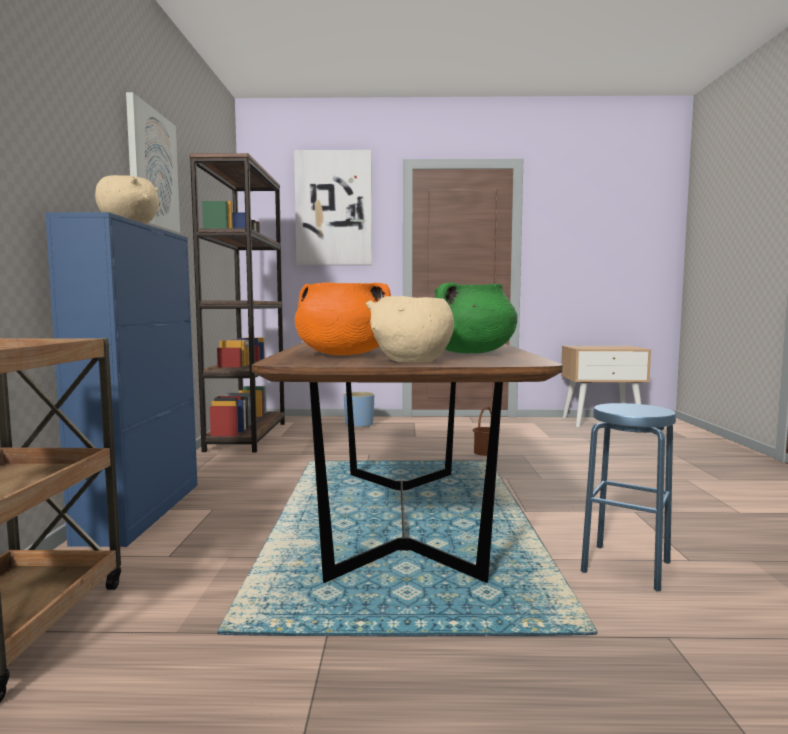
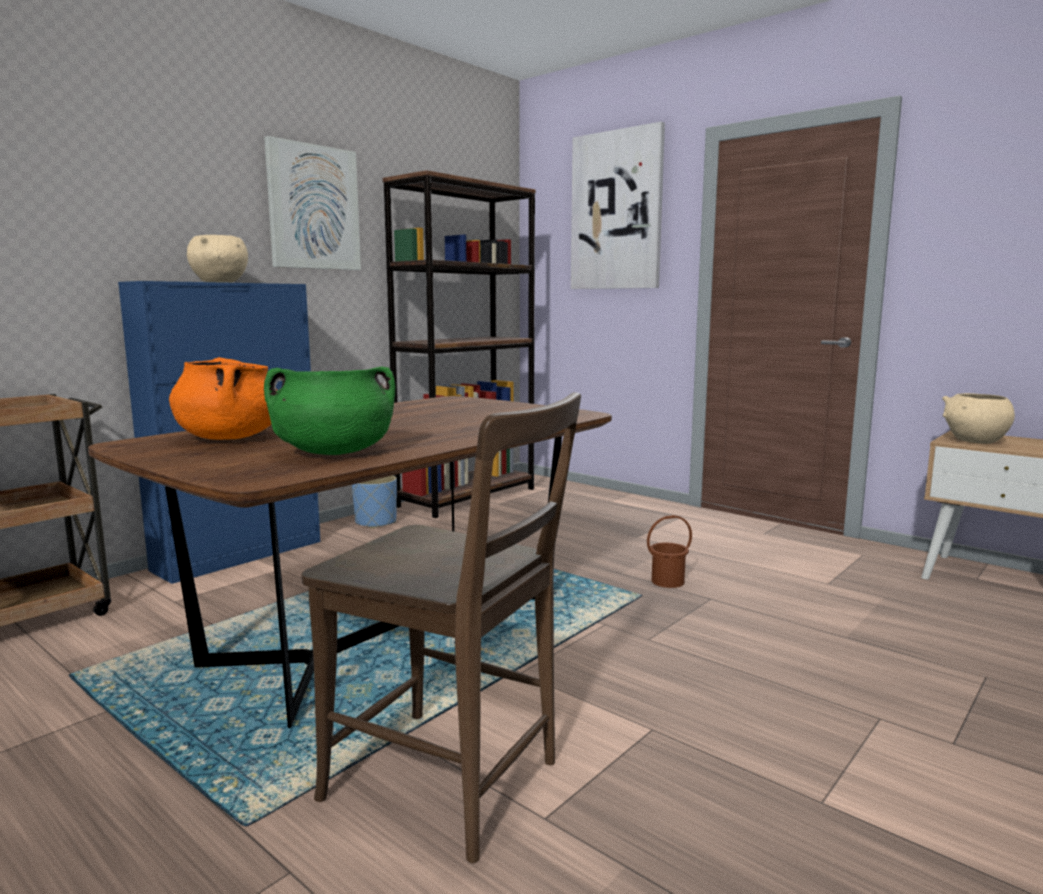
camera: 40 degrees right, 5 degrees up
(359, 425) = (607, 506): blue planter -> blue planter (376, 522)
(412, 361) = (192, 459): beige bowl -> beige bowl (975, 441)
(626, 566) = (452, 784): blue stool -> brown chair

